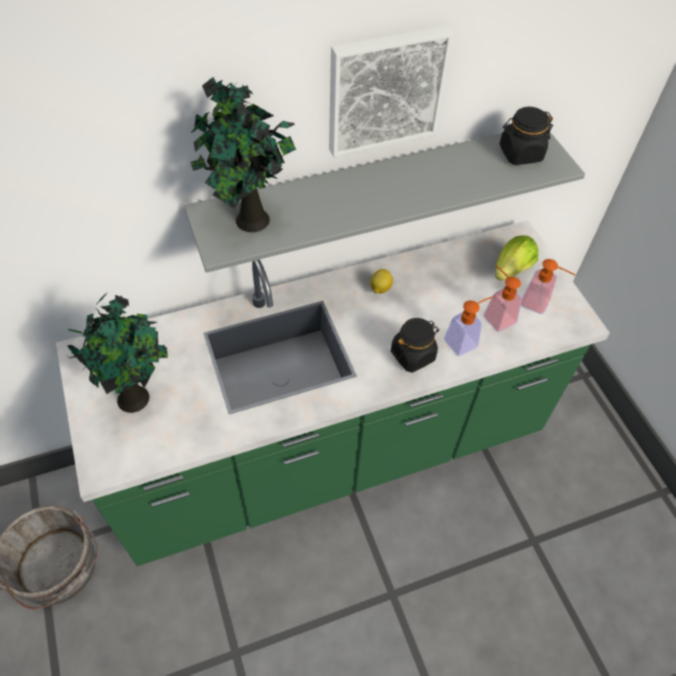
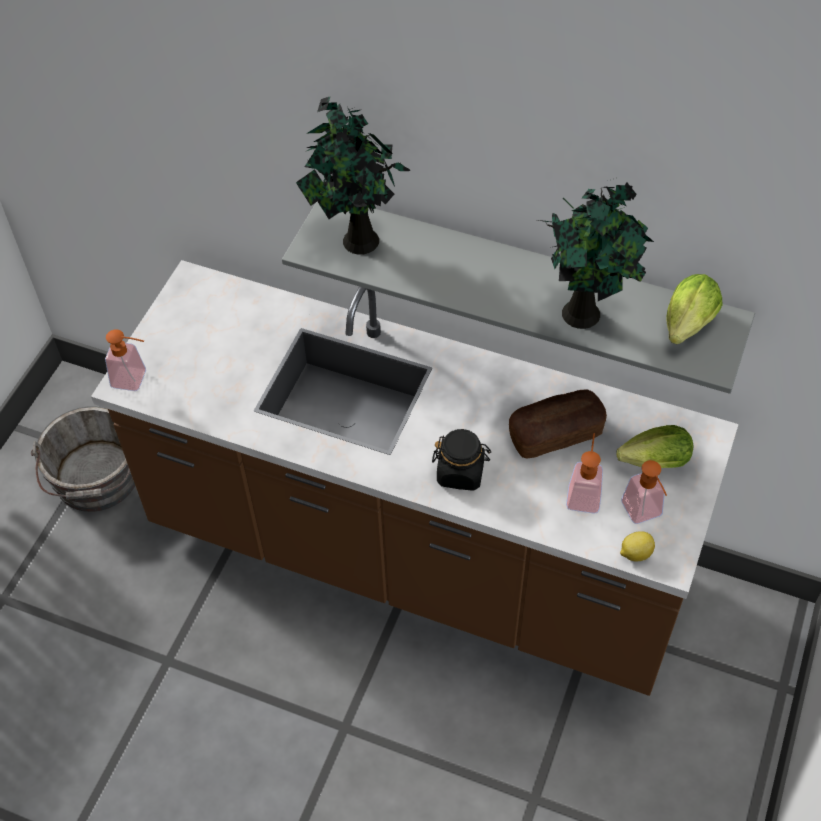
camera: 45 degrees right, 0 degrees up
(136, 396) = (198, 346): potted plant -> potted plant (585, 313)
(332, 453) = (414, 558): green counter -> brown counter
(380, 288) = (498, 391): lemon -> lemon (635, 553)
(384, 90) = (540, 182): picture -> none
(441, 292) = (555, 434): none -> bread
(465, 341) = (525, 494): soap dispenser -> soap dispenser (135, 380)
(520, 153) = (686, 328): black jar -> lettuce

